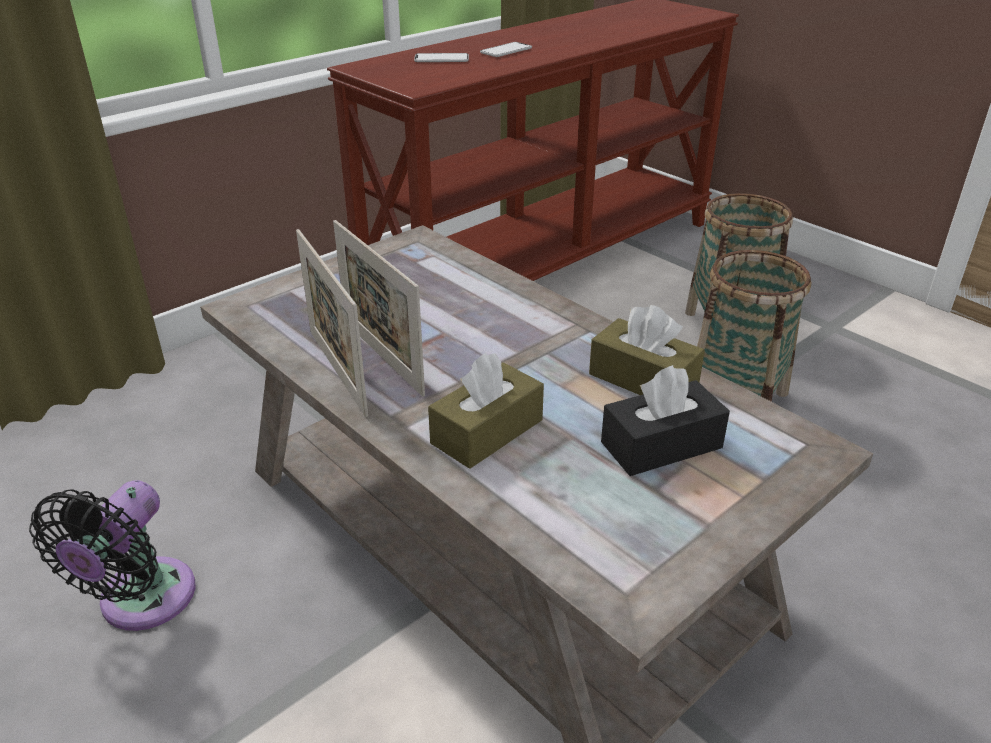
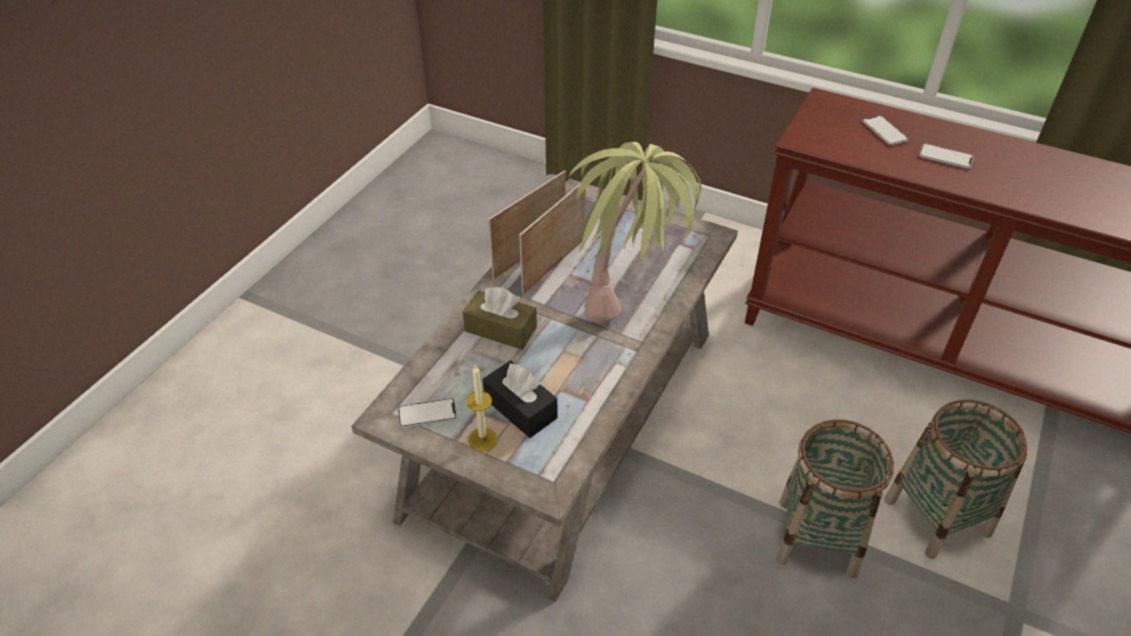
camera: 70 degrees right, 10 degrees up
(141, 602) = (457, 288): black fan -> none
(489, 314) = (630, 297): none -> potted plant
(642, 546) = (427, 414): none -> phone
(643, 379) = (589, 388): brown tissue box -> none
(714, 494) = (482, 439): none -> candle

